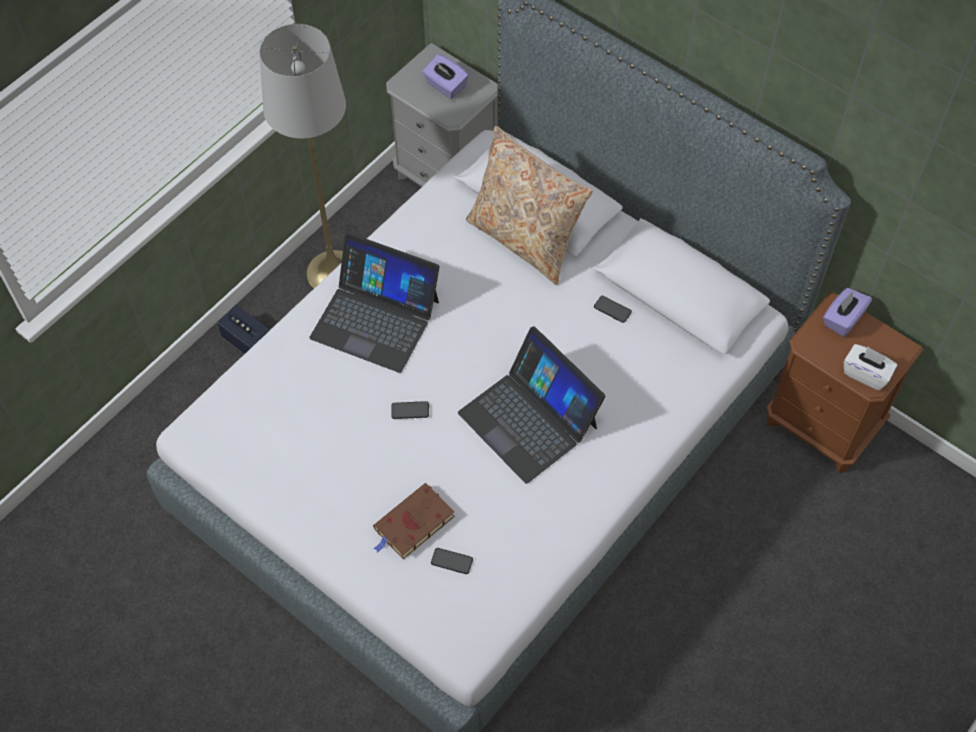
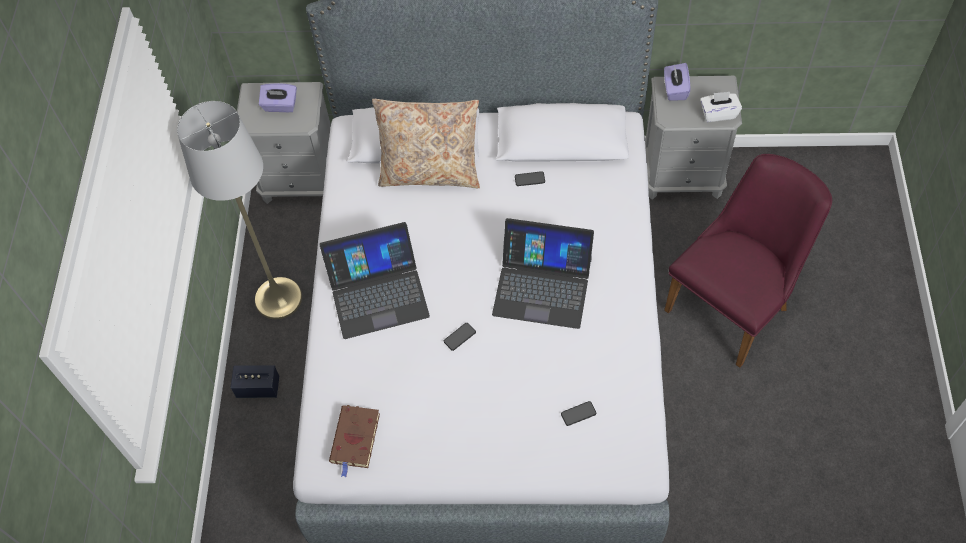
camera: 35 degrees left, 0 degrees up
(412, 524) = (531, 409): brown book -> brown book (355, 440)
(758, 589) = (735, 304): none -> purple chair
(822, 425) = (683, 176): brown nightstand -> grey nightstand

